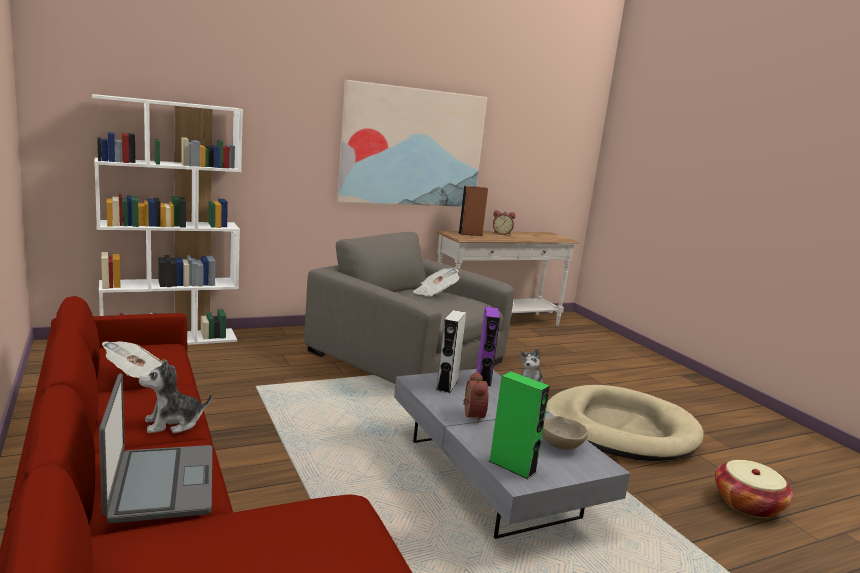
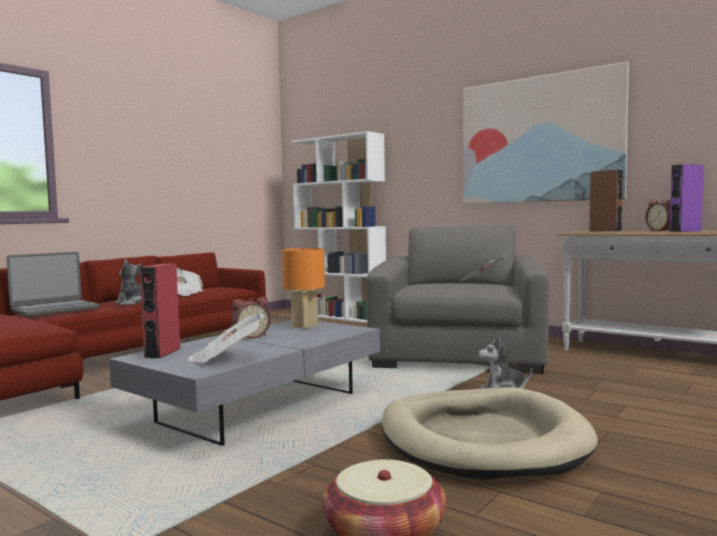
camera: 65 degrees right, 10 degrees down
(447, 385) = (305, 326): grey speaker -> orange table lamp
(483, 379) = (343, 330): purple speaker -> purple speaker (685, 231)
(512, 466) = (162, 353): green speaker -> red speaker
(561, 445) = (226, 358): beige bowl -> newspaper

